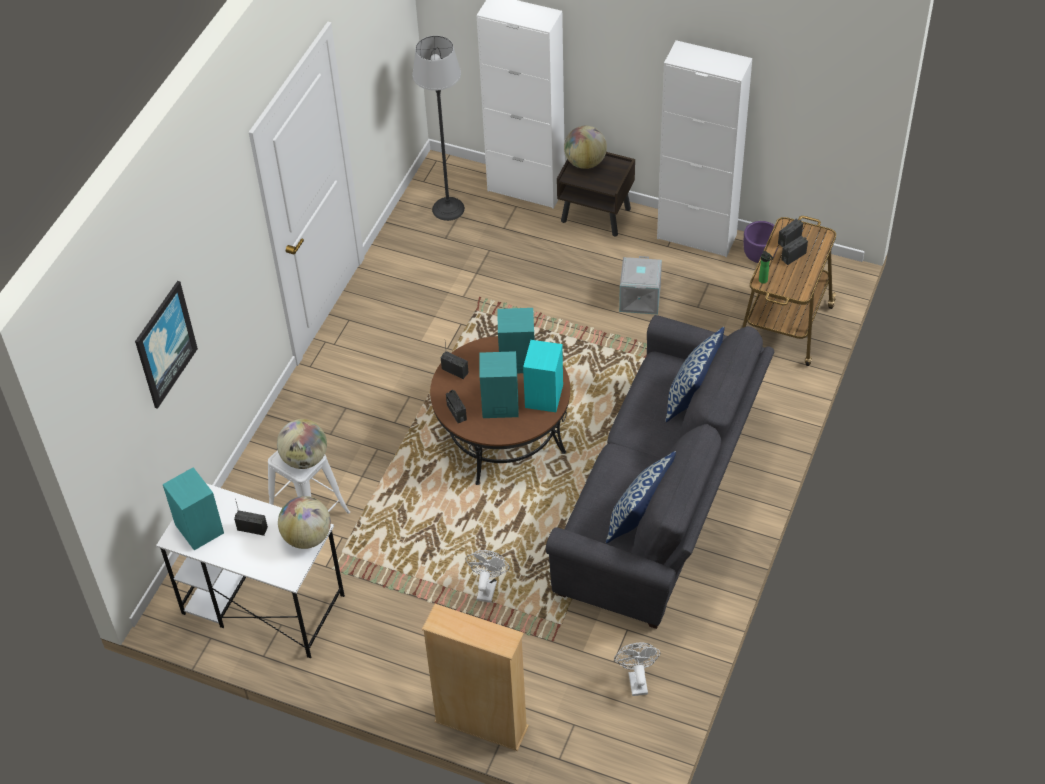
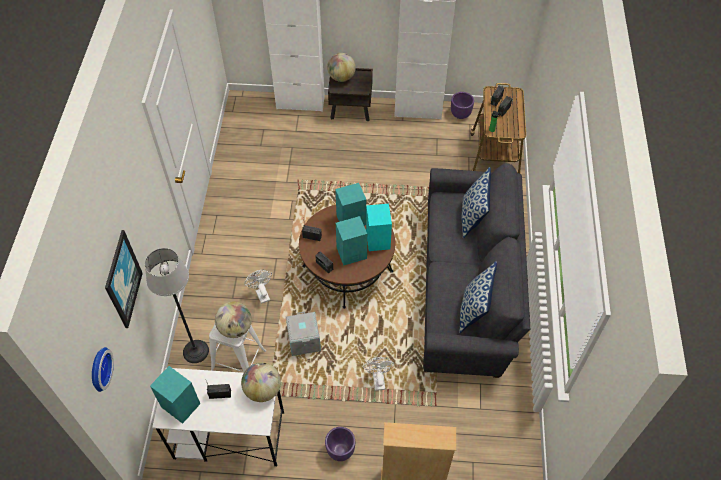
camera: 20 degrees left, 5 degrees up
(102, 437) = (98, 369): none -> wall clock
(401, 662) = (341, 450): none -> purple planter
(448, 208) = (255, 126): floor lamp -> floor lamp (196, 351)
(636, 679) = (500, 417): white fan -> white fan (261, 293)
(639, 298) = (398, 157): grey storage box -> grey storage box (303, 340)

